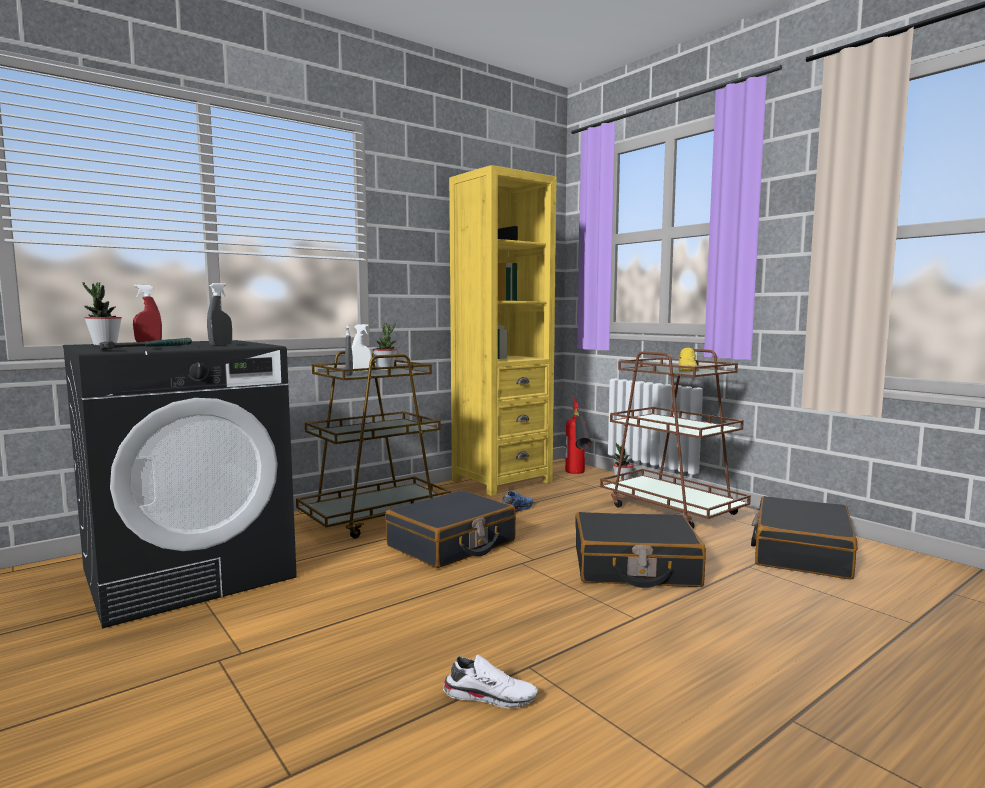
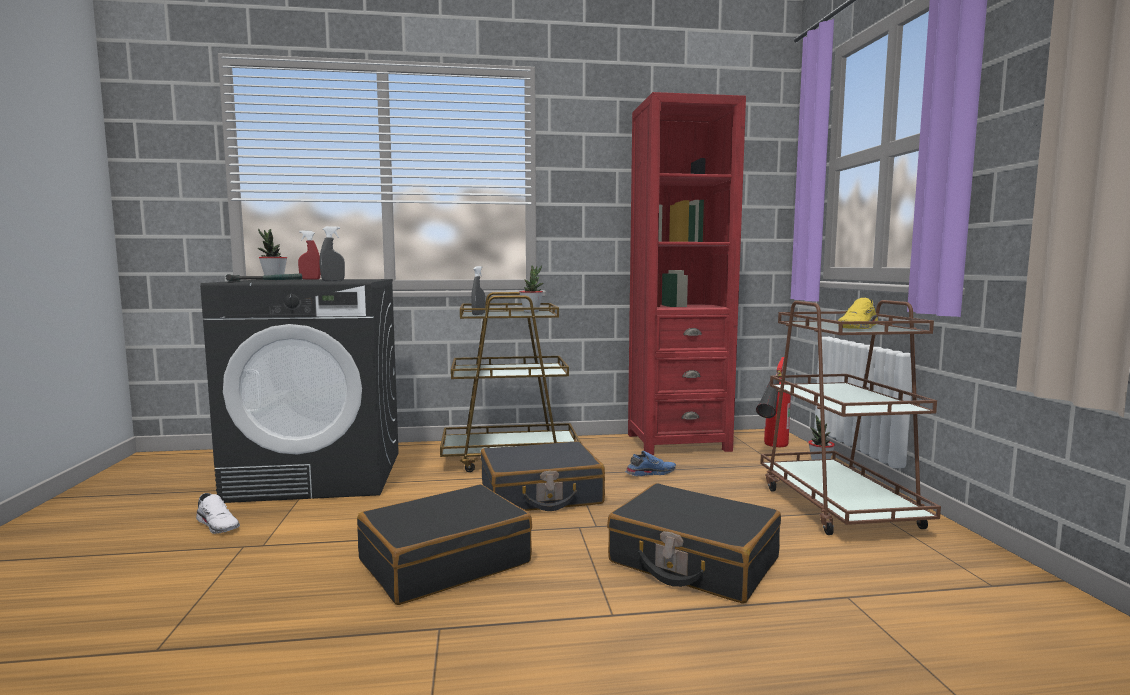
camera: 30 degrees right, 0 degrees up
(361, 371) = (505, 312): white spray bottle -> none
(490, 696) = (369, 643): white shoe -> white shoe (219, 525)
(501, 481) = (677, 442): yellow bookcase -> red bookcase
(800, 553) = (958, 600): black suitcase -> black suitcase (444, 561)

